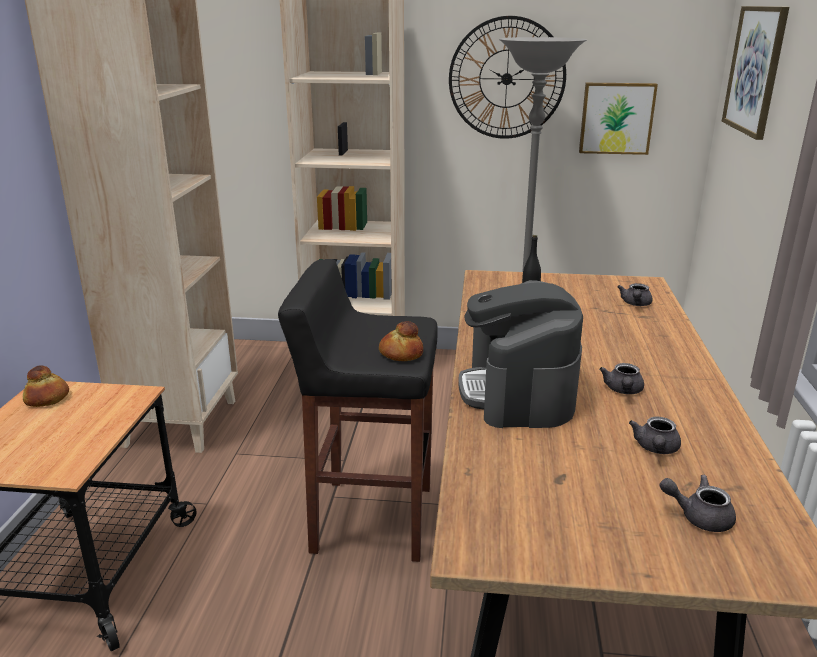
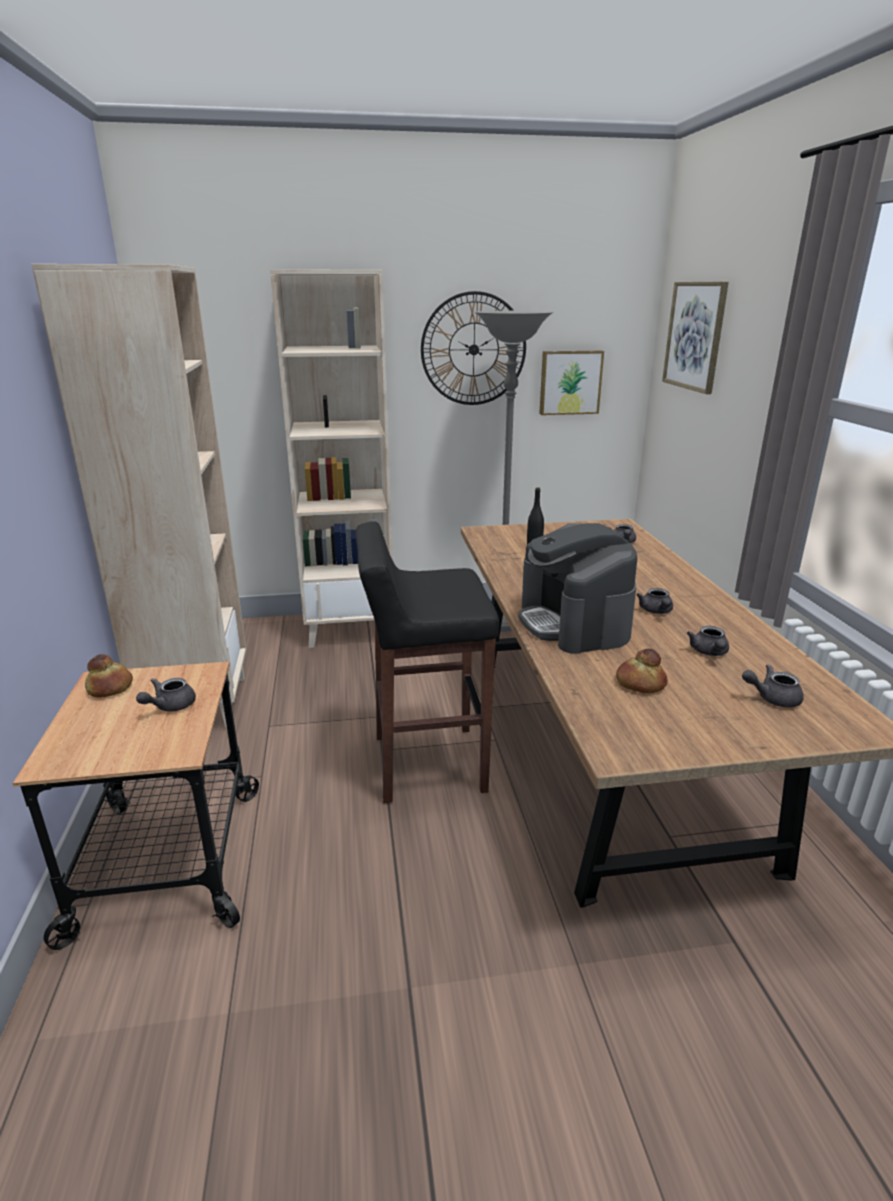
camera: 15 degrees left, 0 degrees up
(85, 424) = (170, 706): none -> grey teapot
(400, 353) = (465, 601): bread -> bread (640, 683)

